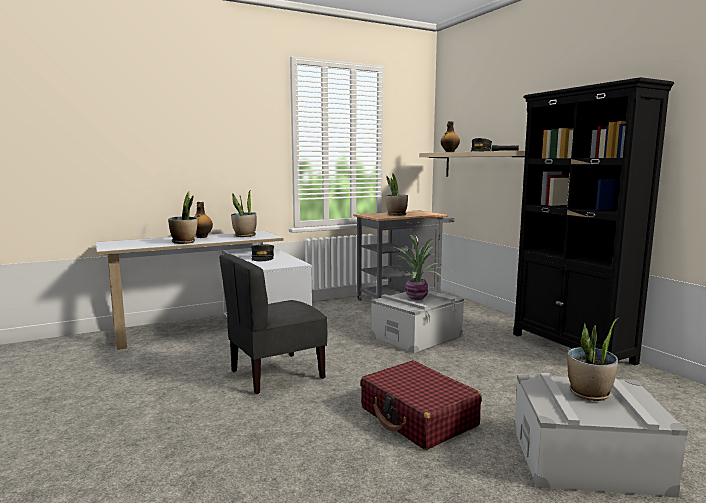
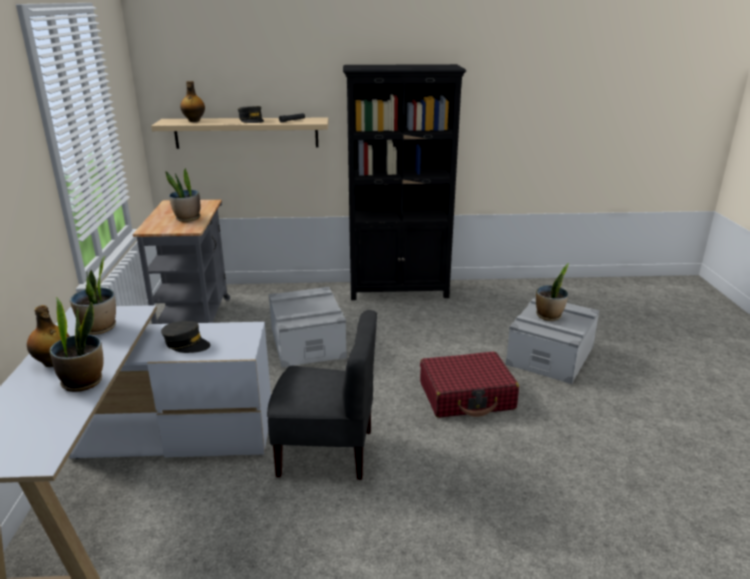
camera: 65 degrees left, 15 degrees up
(276, 374) = (326, 452): grey chair -> grey chair turned 75 degrees counterclockwise
(415, 298) = (302, 306): potted plant -> none

